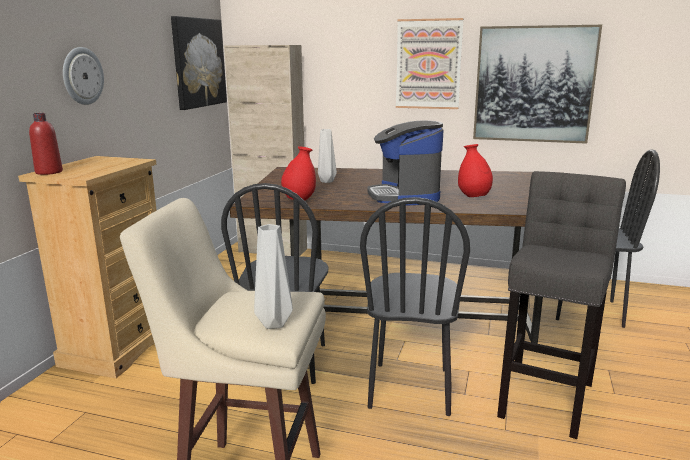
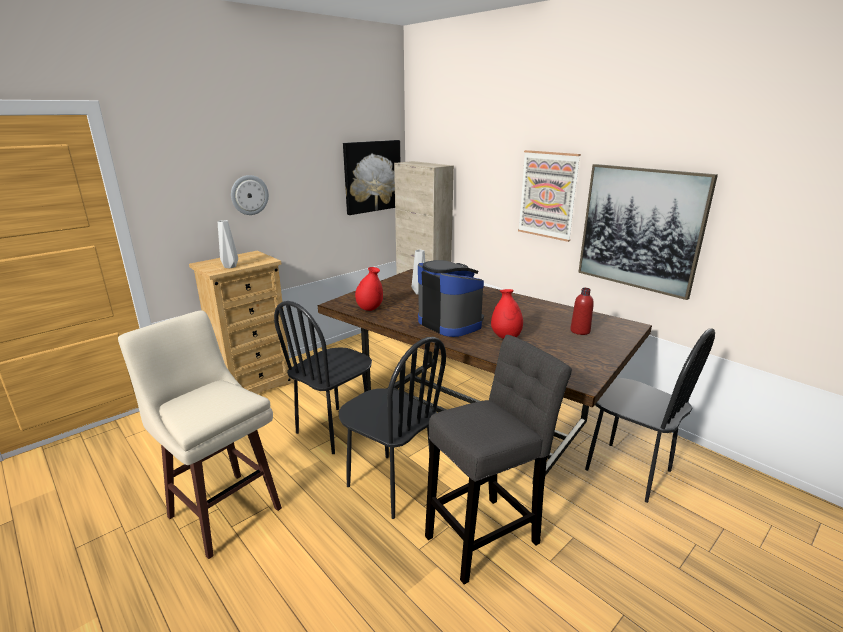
camera: 30 degrees right, 5 degrees up
(49, 172) = (206, 263): red bottle -> red bottle (580, 331)
(274, 324) = (197, 416): grey vase -> grey vase (229, 267)
(404, 196) = (450, 323): coffee machine -> coffee machine turned 120 degrees clockwise
(410, 388) = (390, 484): black chair -> black chair turned 90 degrees counterclockwise

